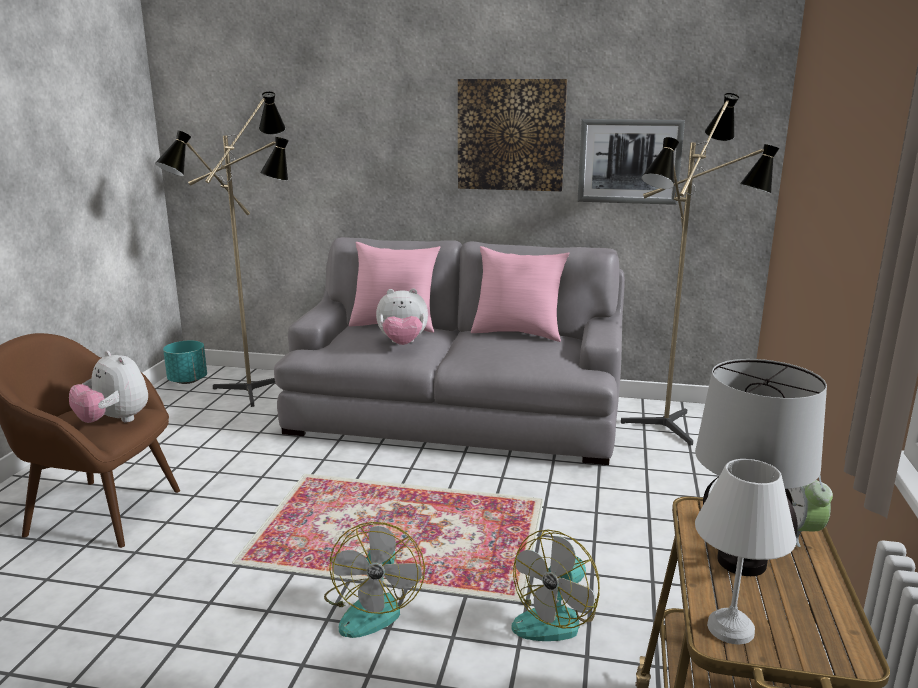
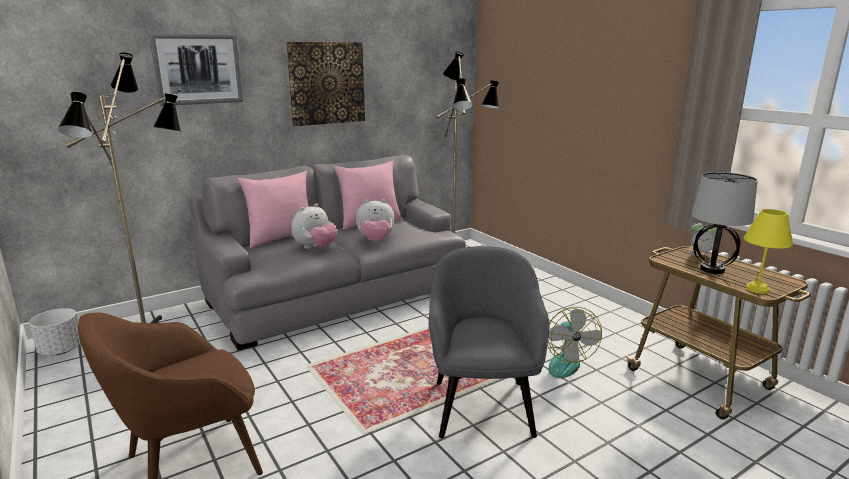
camera: 45 degrees left, 0 degrees up
(114, 421) = (210, 368): plush toy -> plush toy (376, 240)
(188, 380) = (61, 350): turquoise planter -> white planter
(372, 607) = (482, 405): fan -> grey armchair
(629, 161) = (400, 97): picture -> picture (198, 69)
(730, 630) = (758, 289): white table lamp -> yellow table lamp

